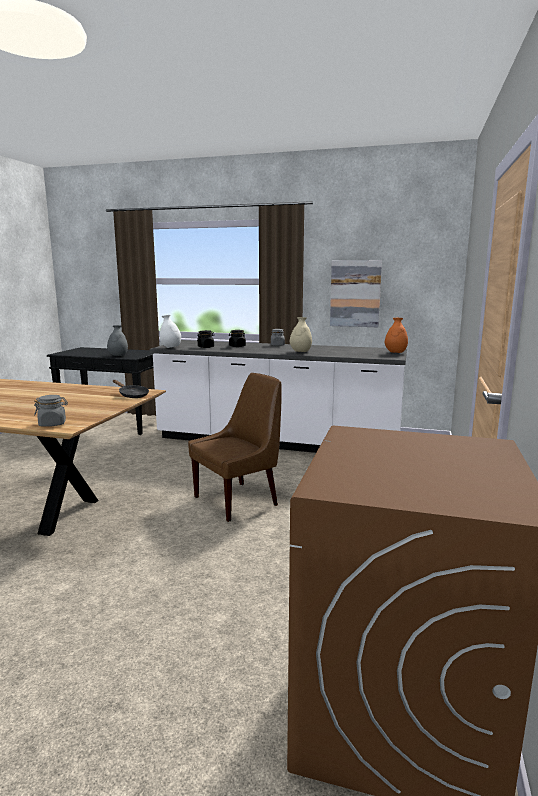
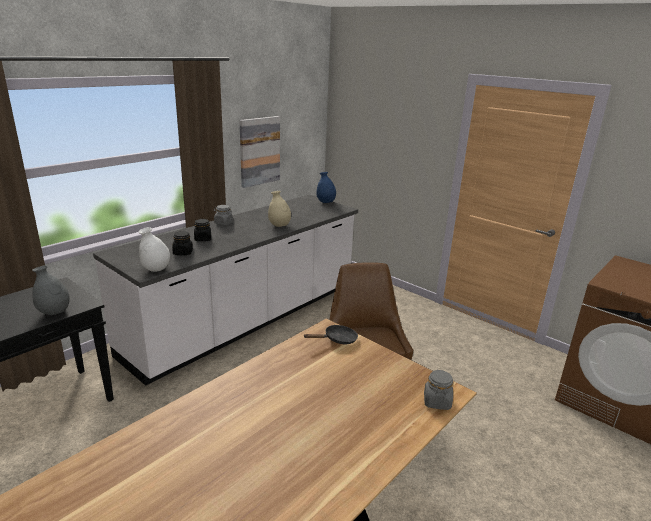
camera: 65 degrees left, 10 degrees up
(395, 353) = (325, 202): orange vase -> blue vase

